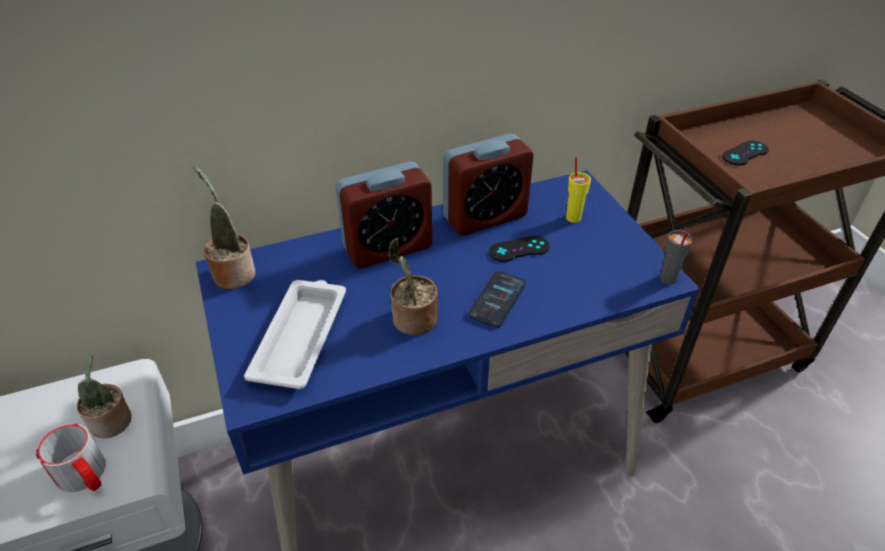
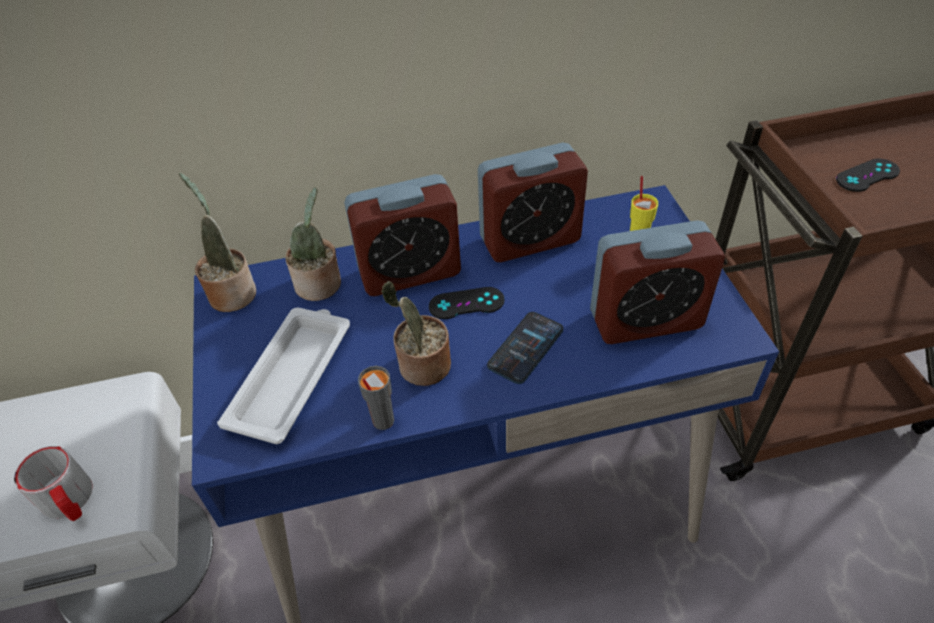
camera: 10 degrees right, 5 degrees up
(113, 423) = (106, 443): potted plant -> potted plant (320, 285)
(519, 249) = (563, 284): black game controller -> black game controller (466, 303)
(591, 272) = (645, 320): none -> alarm clock
(667, 279) = (740, 336): grey cup -> grey cup (382, 421)

